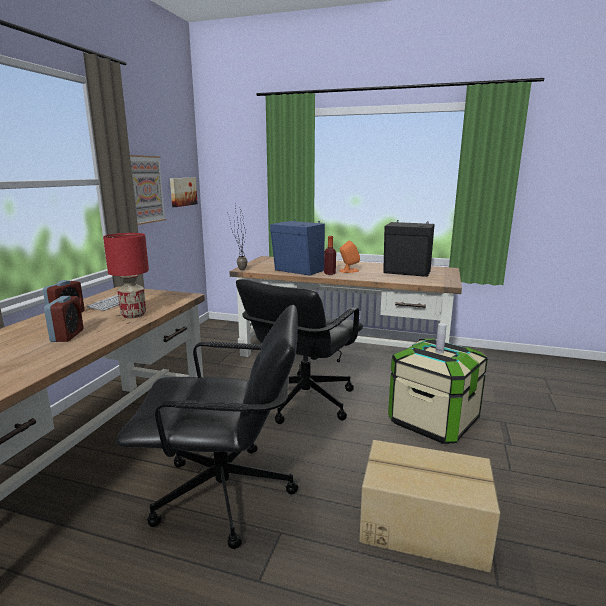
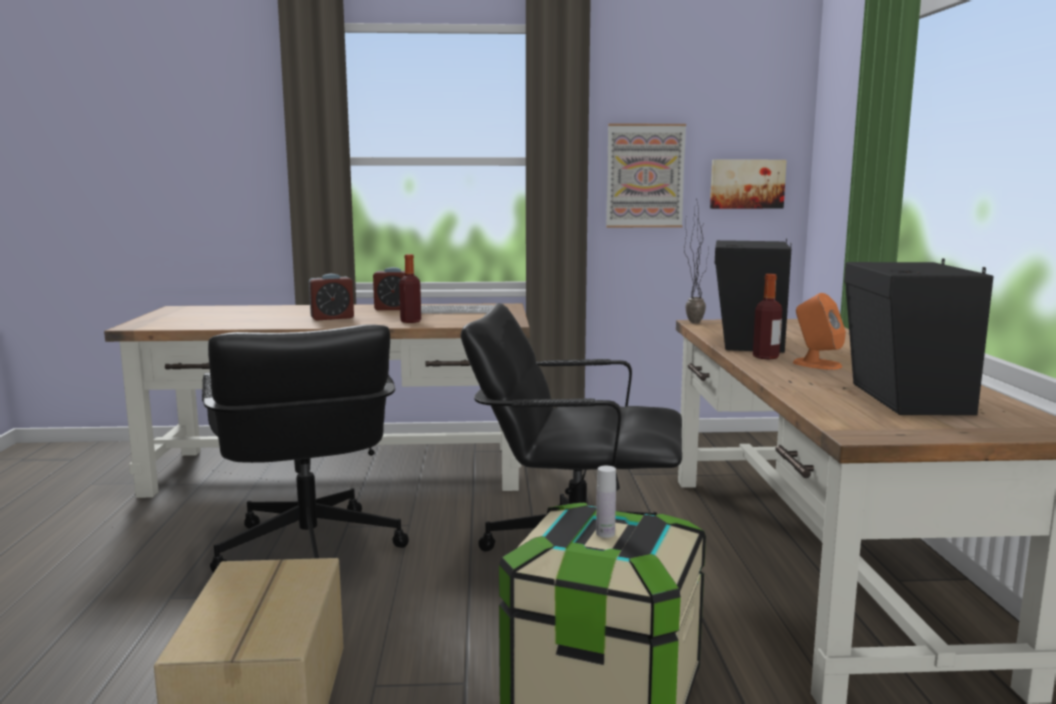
camera: 70 degrees right, 5 degrees down
(133, 315) = (411, 321): red table lamp -> bottle
(298, 271) = (747, 342): blue speaker -> black speaker

